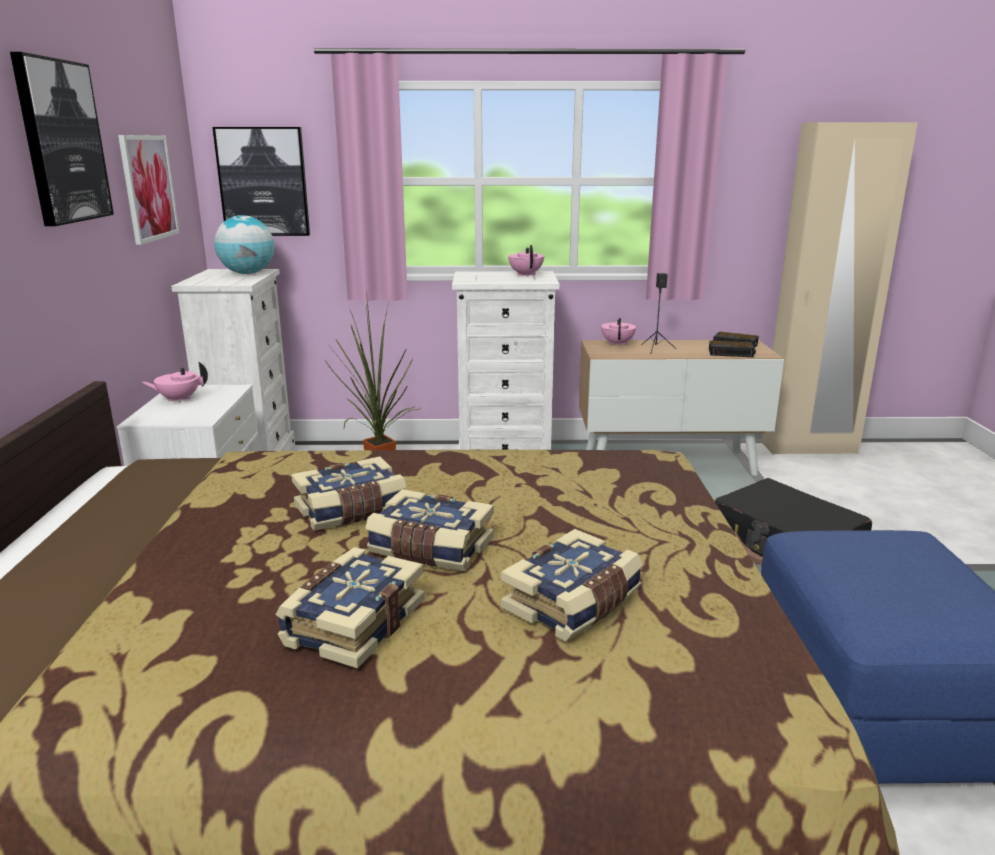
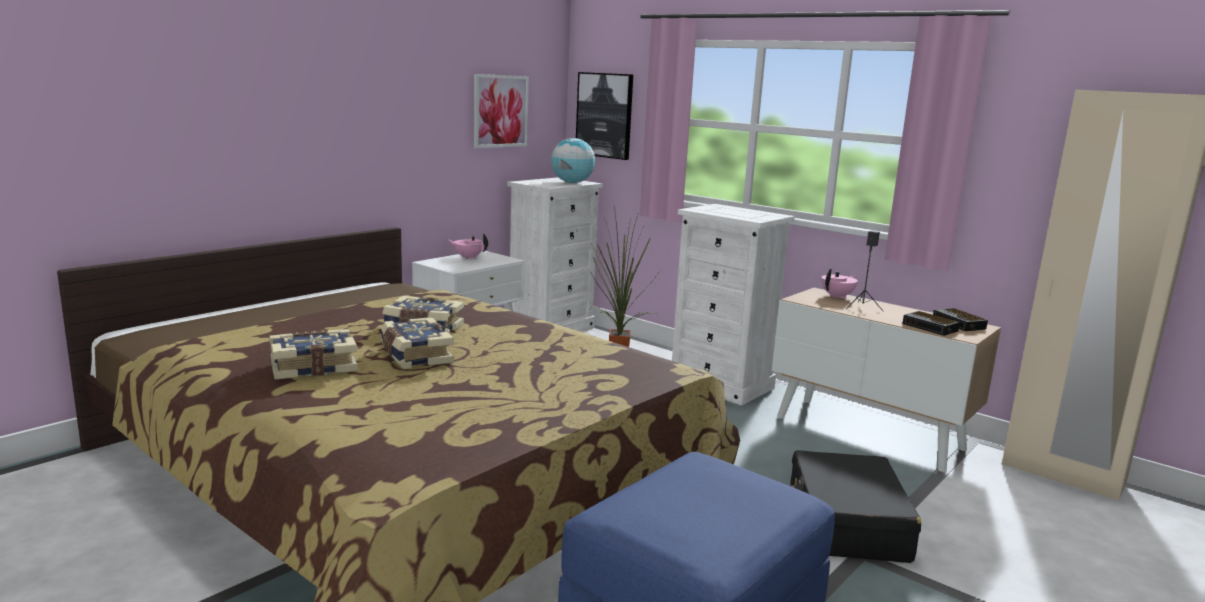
camera: 40 degrees right, 5 degrees down
(62, 142) = (412, 75): picture -> none
(526, 274) = (759, 214): pink teapot -> none
(574, 603) = (418, 401): book -> none

